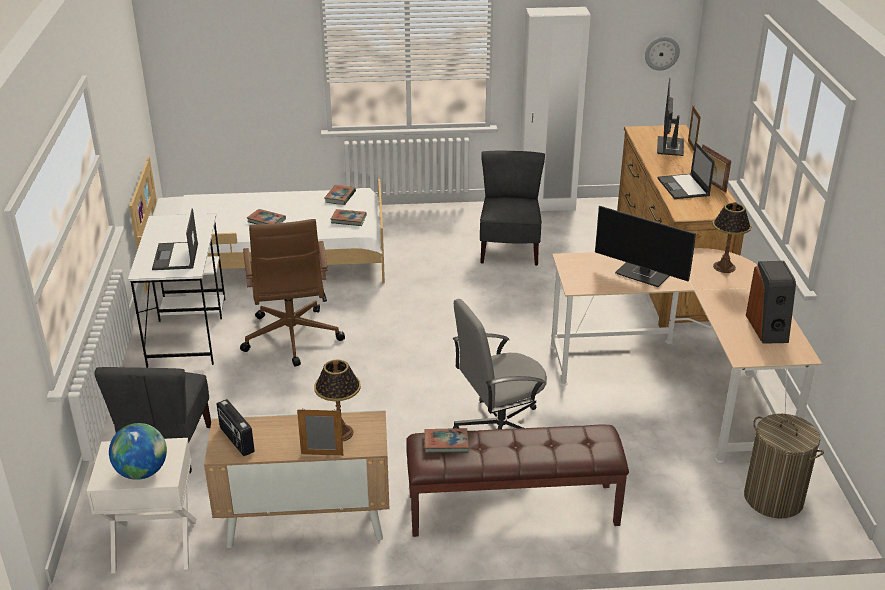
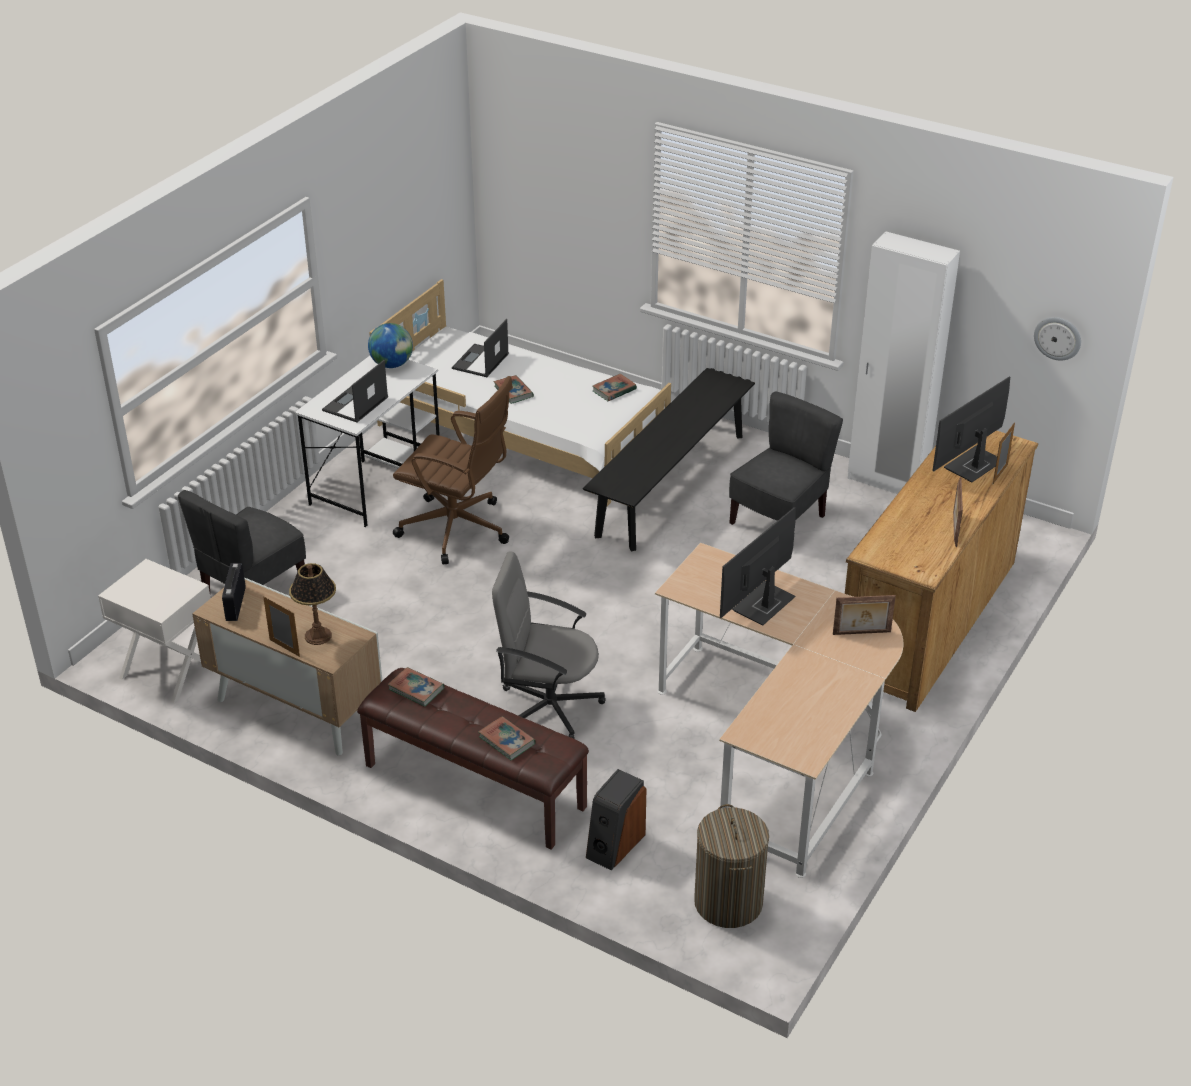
camera: 35 degrees right, 5 degrees up
(142, 472) = (148, 598): globe -> globe (392, 364)
(291, 339) = (458, 530): brown office chair -> brown office chair turned 90 degrees counterclockwise
(348, 219) = (593, 421): book -> book (507, 741)
(412, 254) = (671, 484): none -> black bench
(644, 274) = (763, 605): monitor -> monitor turned 60 degrees clockwise
(683, 187) = (915, 522): laptop -> laptop (480, 361)
(724, 267) = (861, 633): table lamp -> picture frame
(768, 328) = (812, 718): speaker -> speaker (614, 845)

